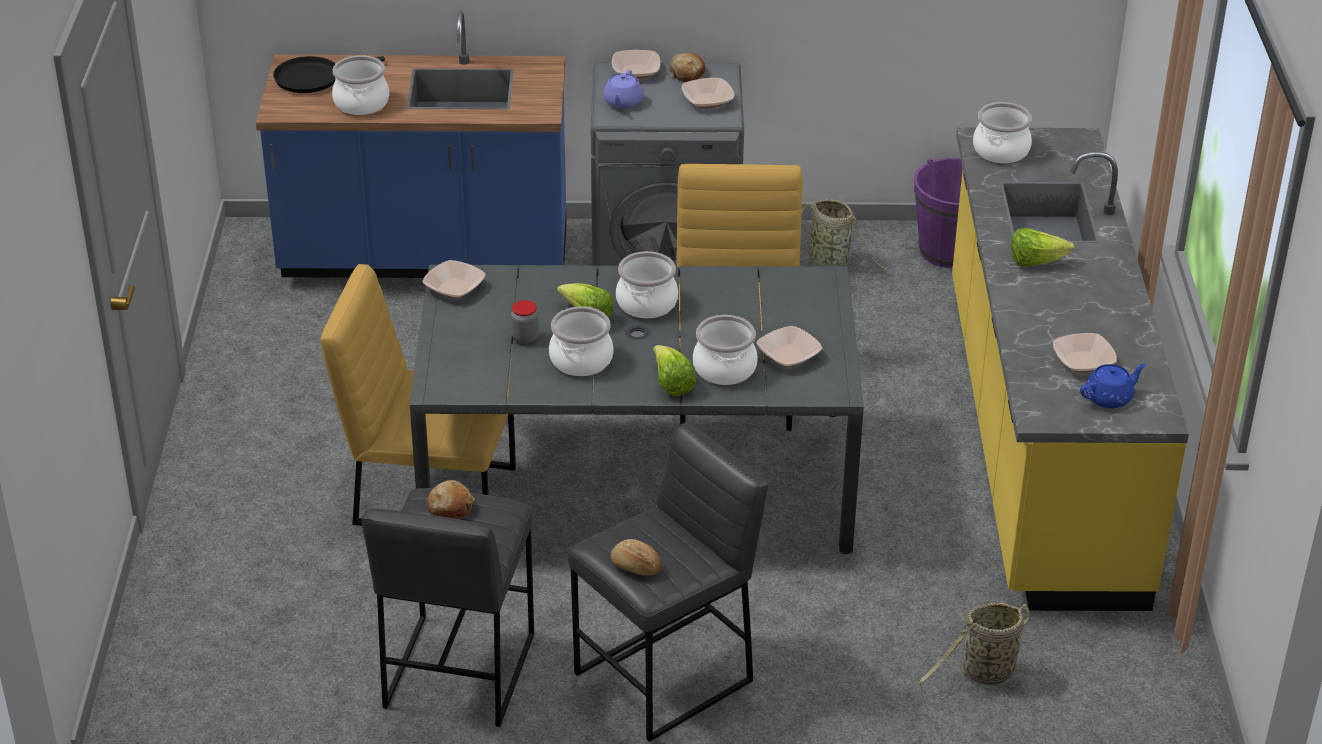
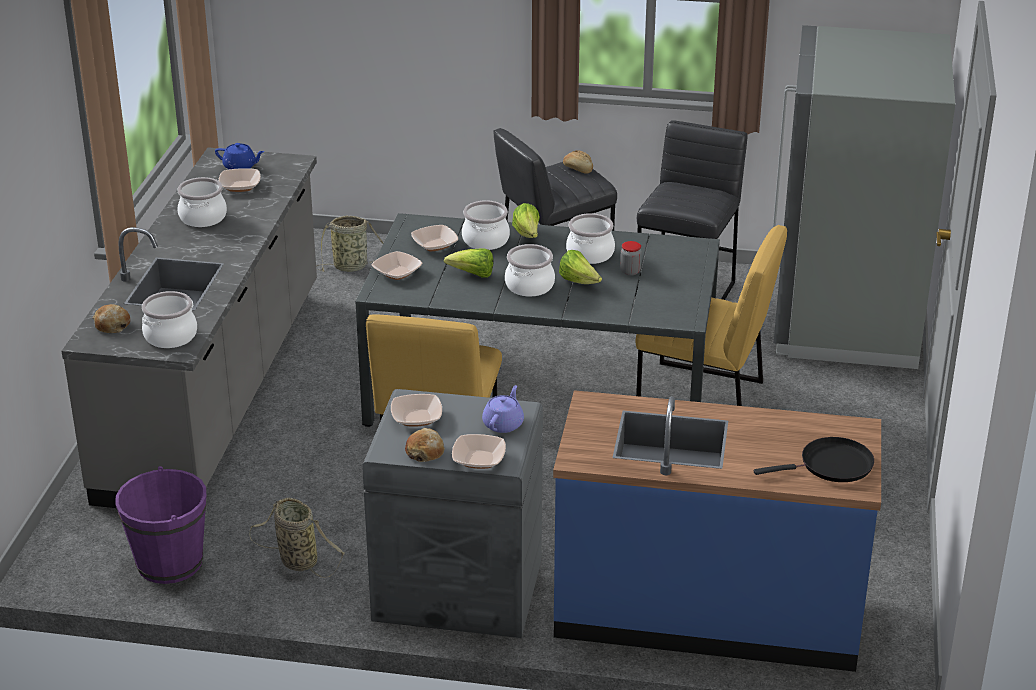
camera: 170 degrees left, 5 degrees down
(221, 646) = (845, 321): none -> grey fridge
(361, 103) = (775, 430): cooking pot -> cooking pot (203, 218)
(450, 507) = (691, 203): bread -> bread (112, 325)
(454, 288) = (683, 311): bowl -> bowl (397, 272)
(1035, 262) = (218, 248): lettuce -> lettuce (473, 275)
(1038, 439) = (216, 391): yellow counter -> grey counter
(1109, 398) = (240, 167): blue teapot -> blue teapot turned 150 degrees counterclockwise

